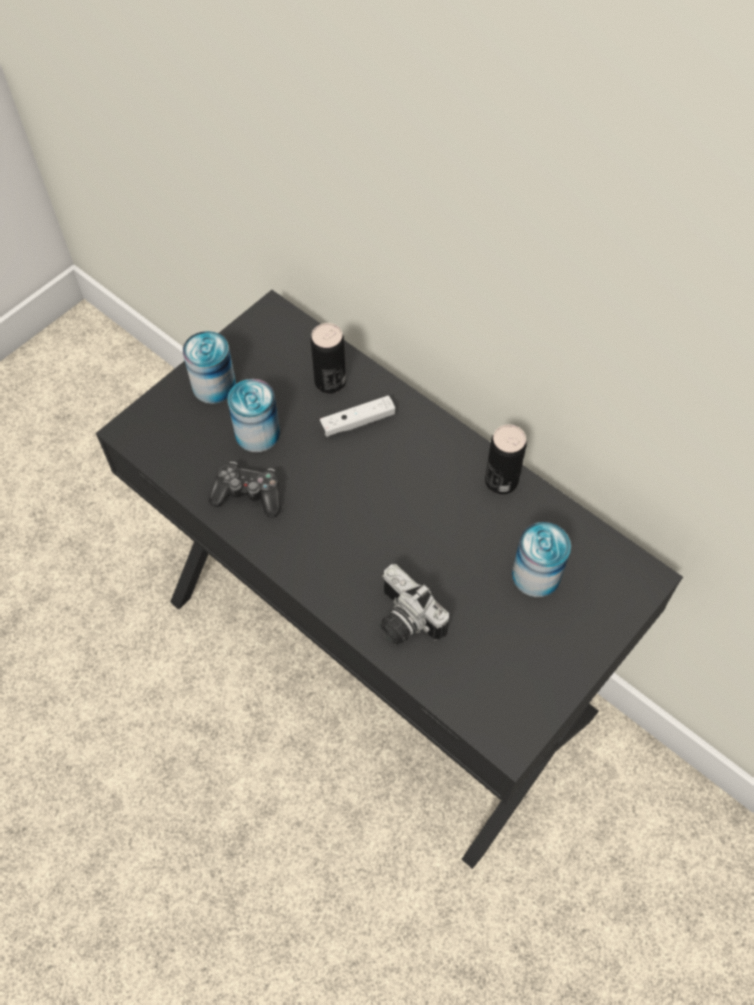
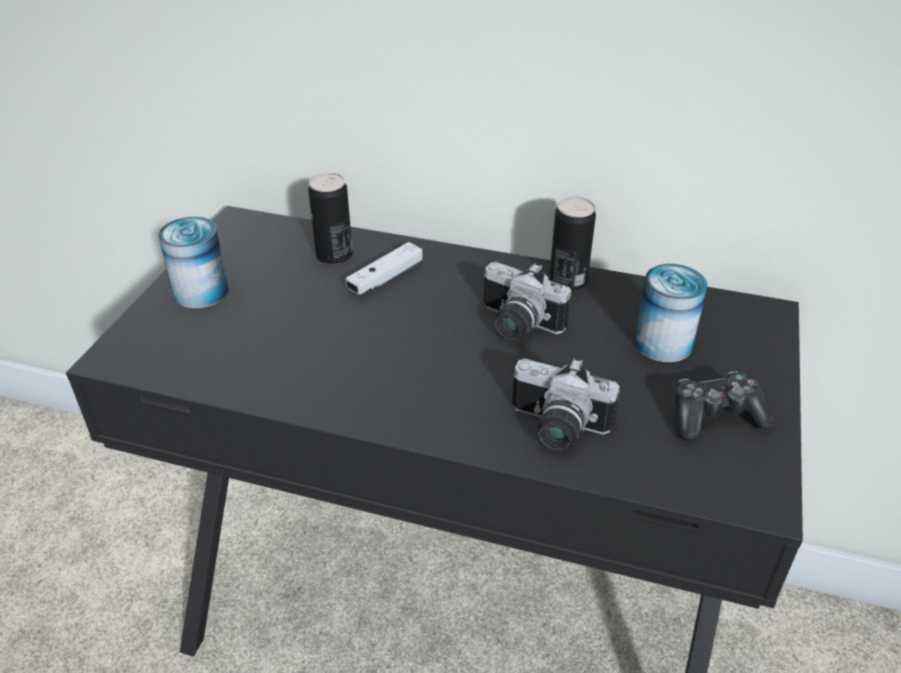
camera: 25 degrees left, 20 degrees down
(248, 495) = (297, 372): game controller -> game controller (715, 416)
(257, 433) = (276, 316): can -> none
(432, 512) = (516, 325): none -> camera

